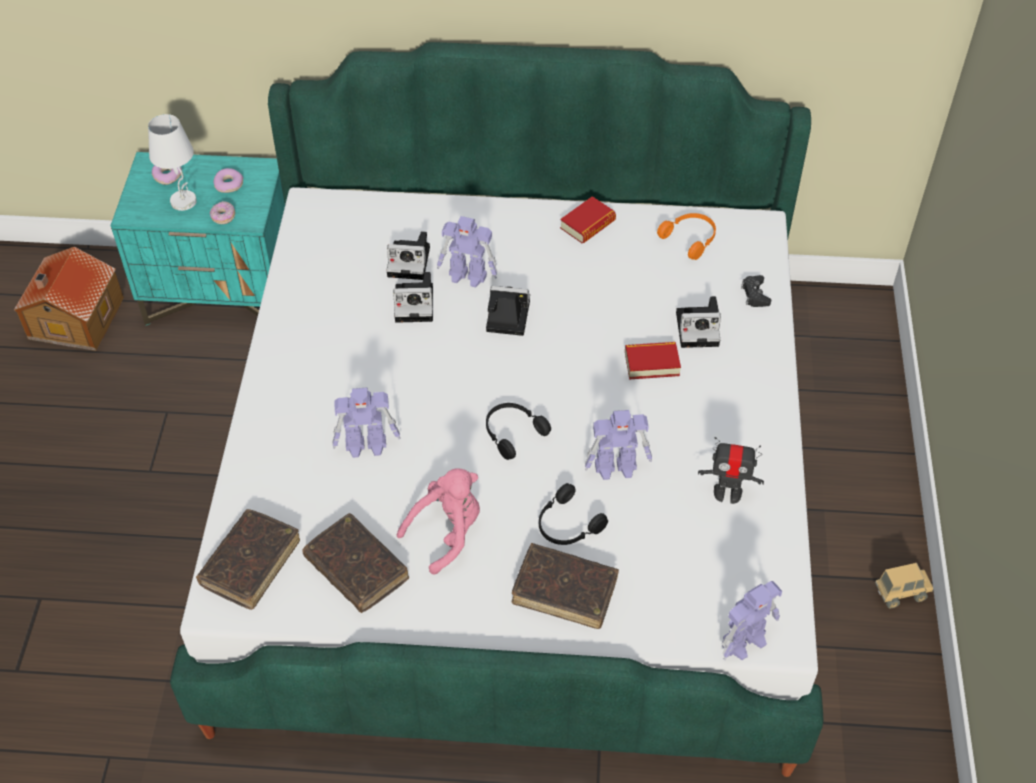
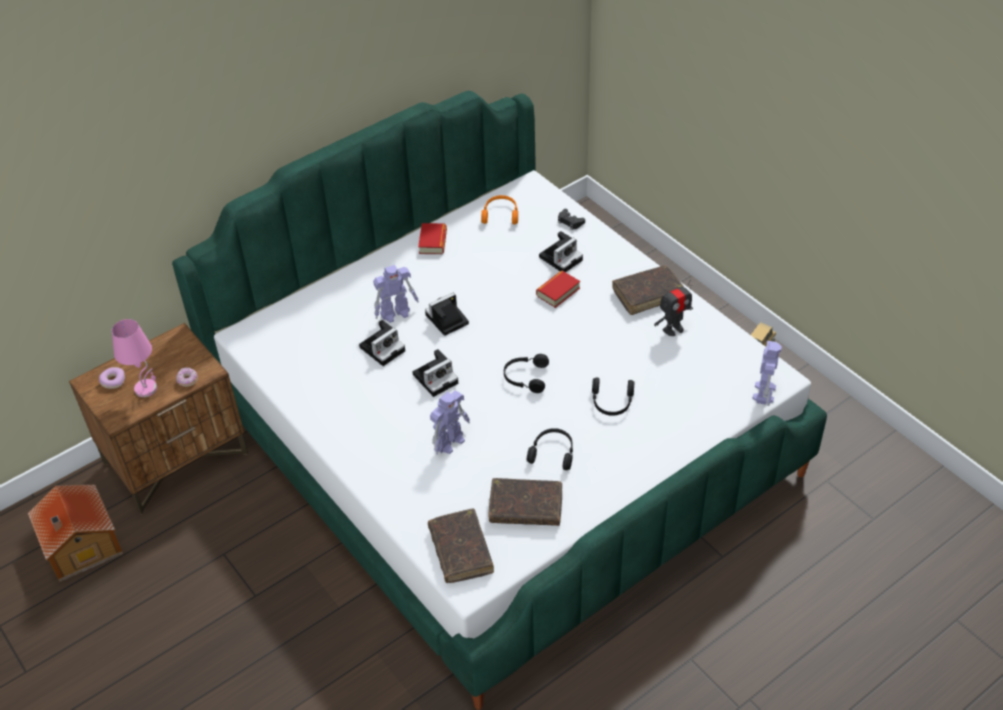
camera: 40 degrees left, 5 degrees down
(184, 201) = (146, 388): white table lamp -> pink table lamp
(224, 293) = (177, 458): turquoise nightstand -> brown nightstand
(229, 184) = (166, 359): donut -> none
(411, 261) = (350, 327): camera -> camera (436, 377)
(447, 532) = (552, 452): pink plush toy -> black headphones
(564, 591) = (650, 435): brown book -> brown book (647, 294)
(617, 467) = (602, 356): toy robot -> none

